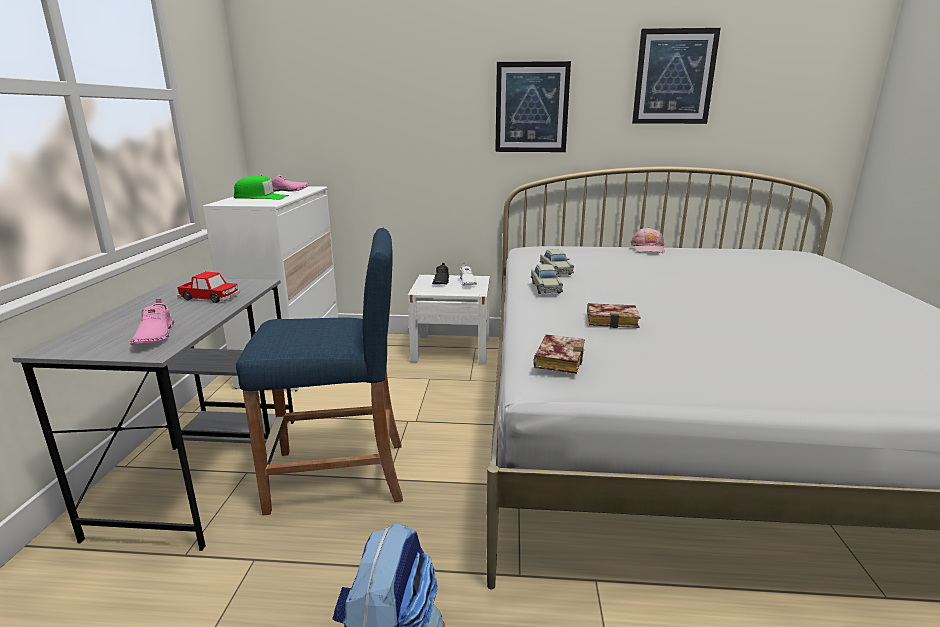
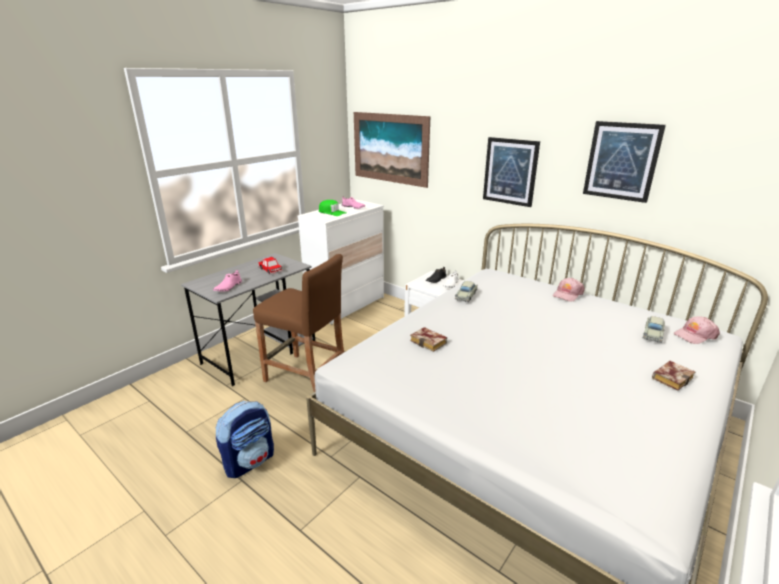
camera: 35 degrees right, 5 degrees up
(325, 95) = (390, 148): none -> picture
(338, 476) = (306, 377): blue stool -> brown stool
(545, 287) = (436, 307): beige toy car -> beige toy car (653, 334)
(558, 358) = (362, 354): book -> book (671, 377)
(803, 255) = (694, 335): none -> pink cap

